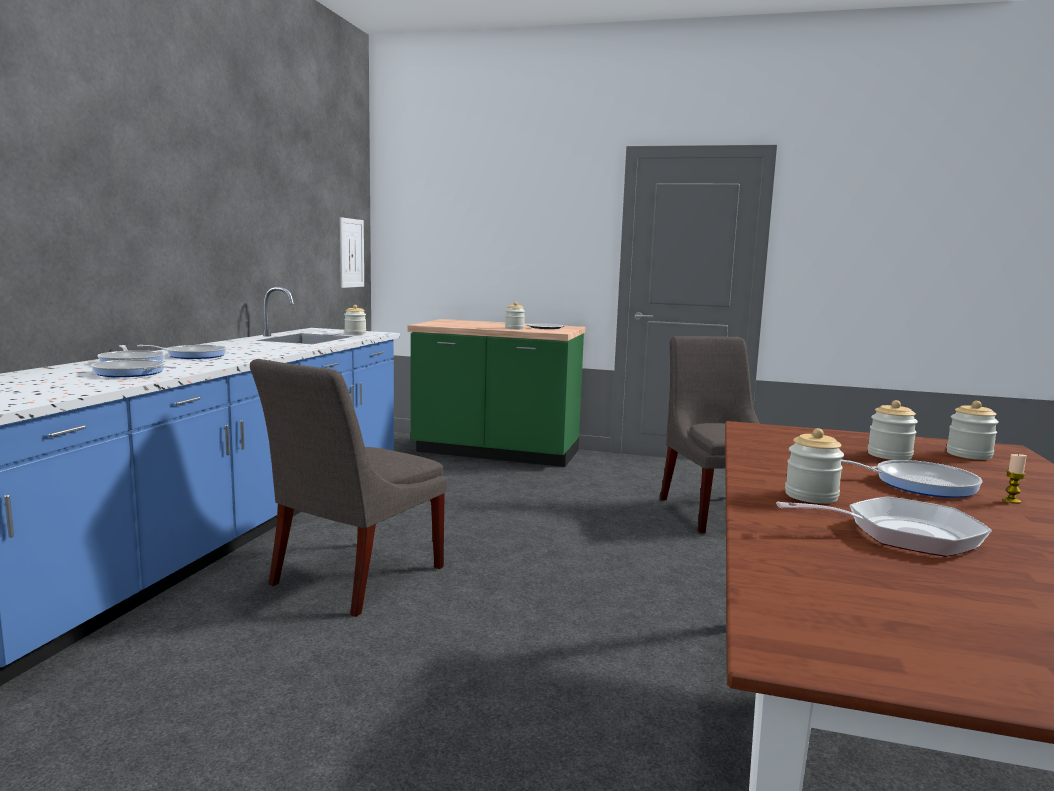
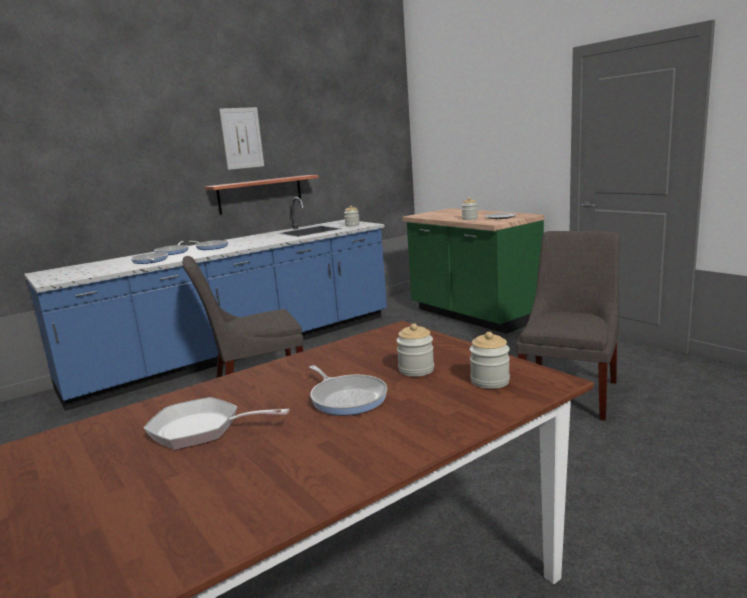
camera: 40 degrees right, 5 degrees up
(223, 277) = (260, 194): none -> shelf
(351, 253) = (387, 162): picture -> picture (242, 138)
(811, 496) = (247, 391): jar -> none
(902, 535) = (202, 429): frying pan -> frying pan turned 150 degrees clockwise
(1011, 501) = (362, 427): candle -> none

